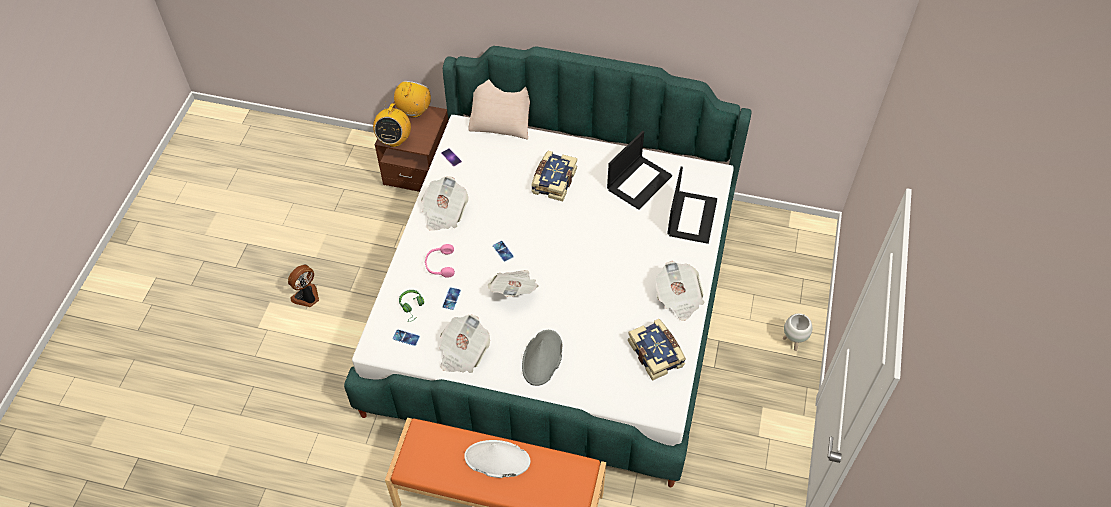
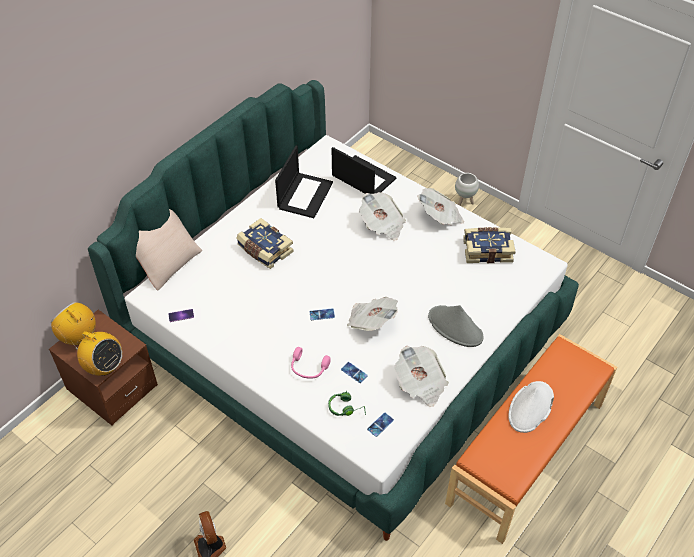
camera: 65 degrees left, 5 degrees down
(444, 213) = (247, 344): newspaper -> newspaper (382, 225)
(639, 182) = (305, 195): laptop -> laptop turned 45 degrees clockwise

